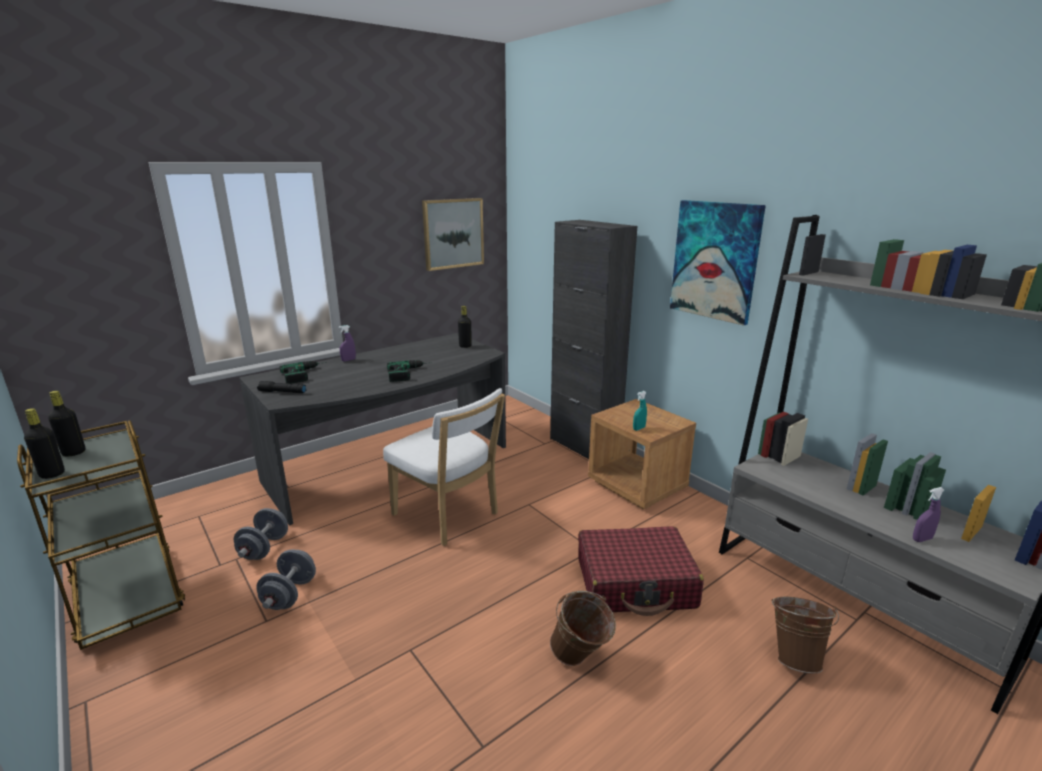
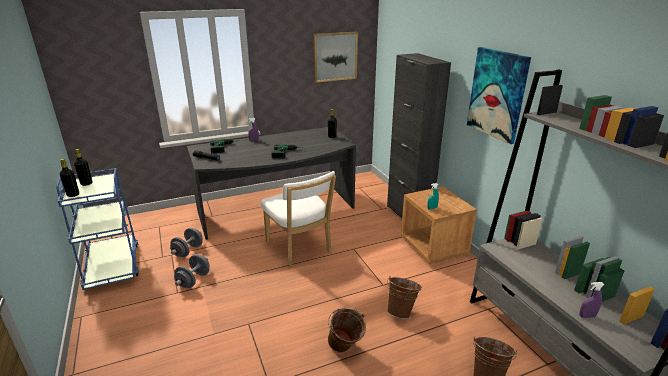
camera: 15 degrees right, 5 degrees up
(128, 597) = (113, 267): brown cart -> blue cart
(635, 583) = (401, 311): red suitcase -> brown bucket

